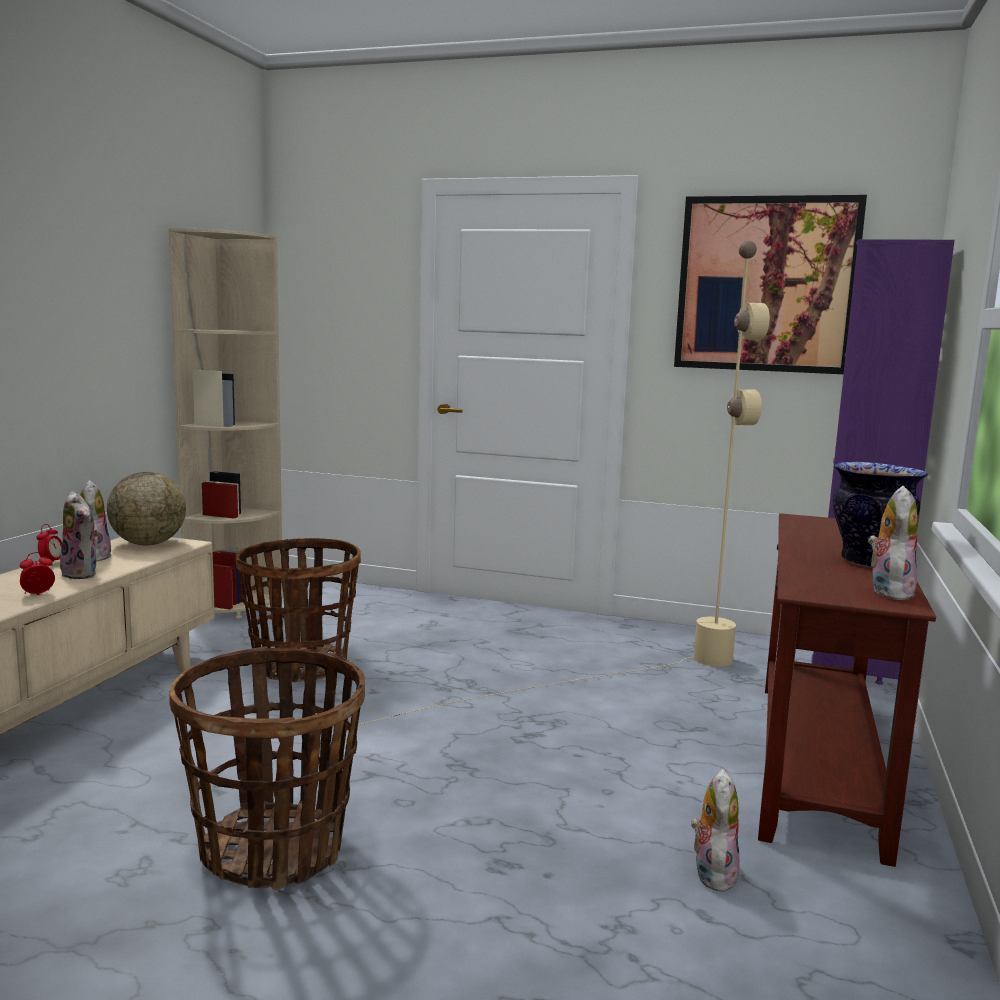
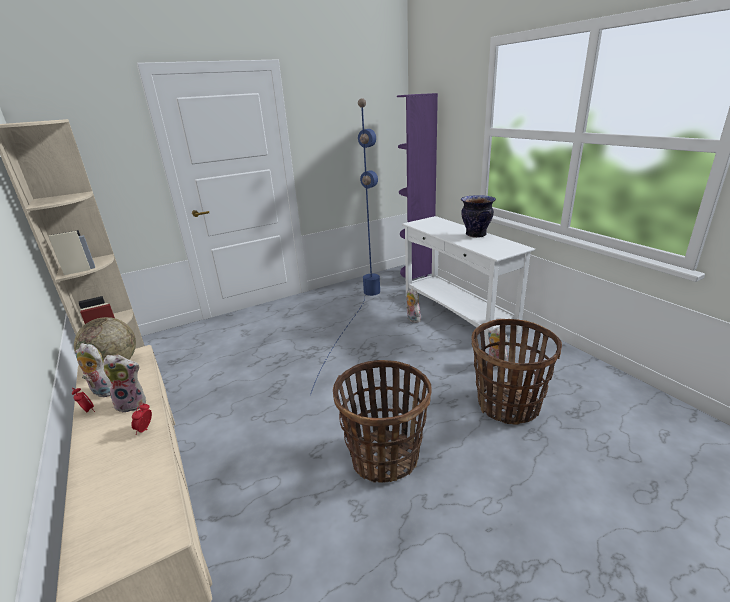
camera: 45 degrees left, 15 degrees up
(300, 666) = (229, 385): basket -> basket (508, 405)
(624, 674) = (357, 313): beige floor lamp -> blue floor lamp
(766, 285) = (347, 116): picture -> none
(818, 763) = (458, 312): brown console table -> white console table
(888, 591) = (507, 244): plush toy -> plush toy (412, 319)

